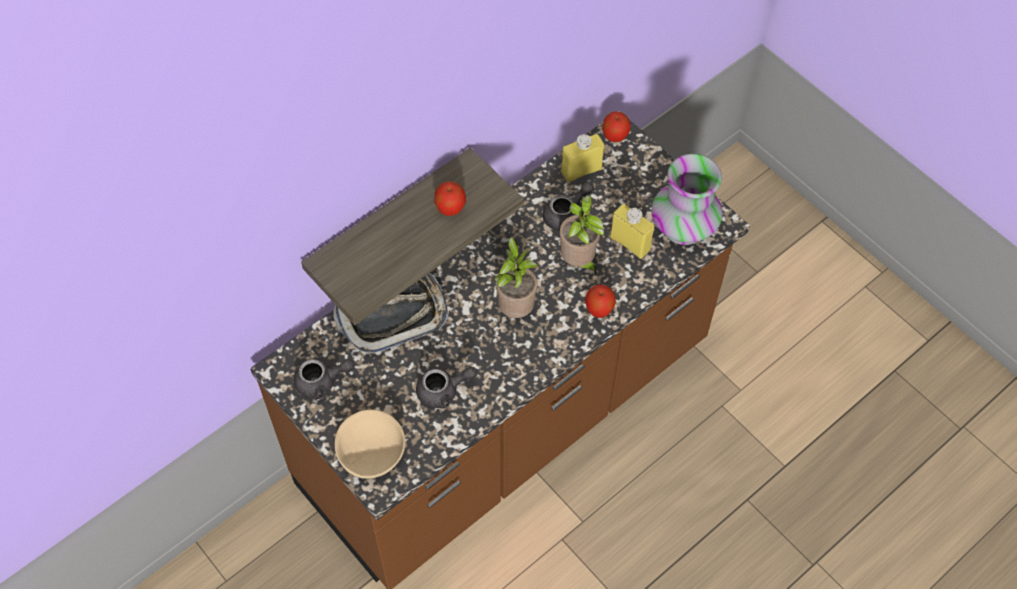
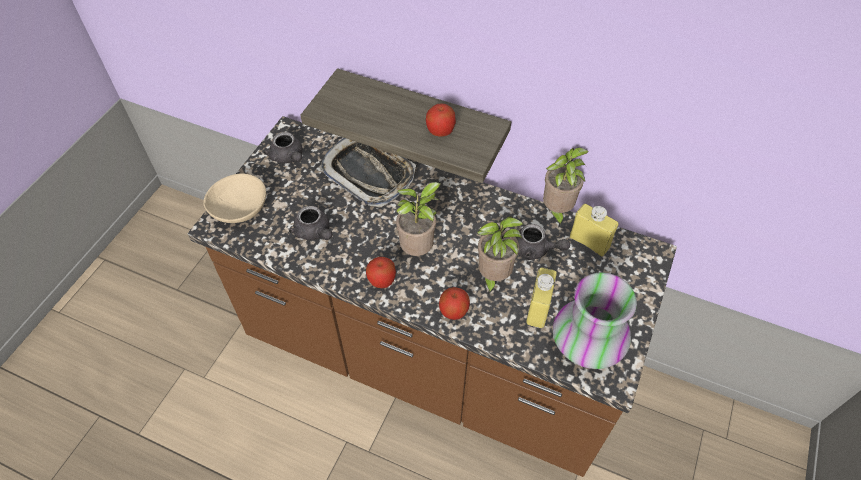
camera: 65 degrees right, 5 degrees down
(533, 177) = (556, 211): none -> potted plant
(615, 135) = (646, 253): apple -> apple (382, 280)

